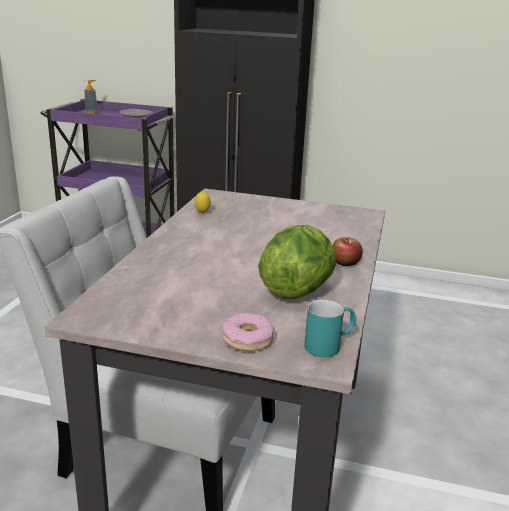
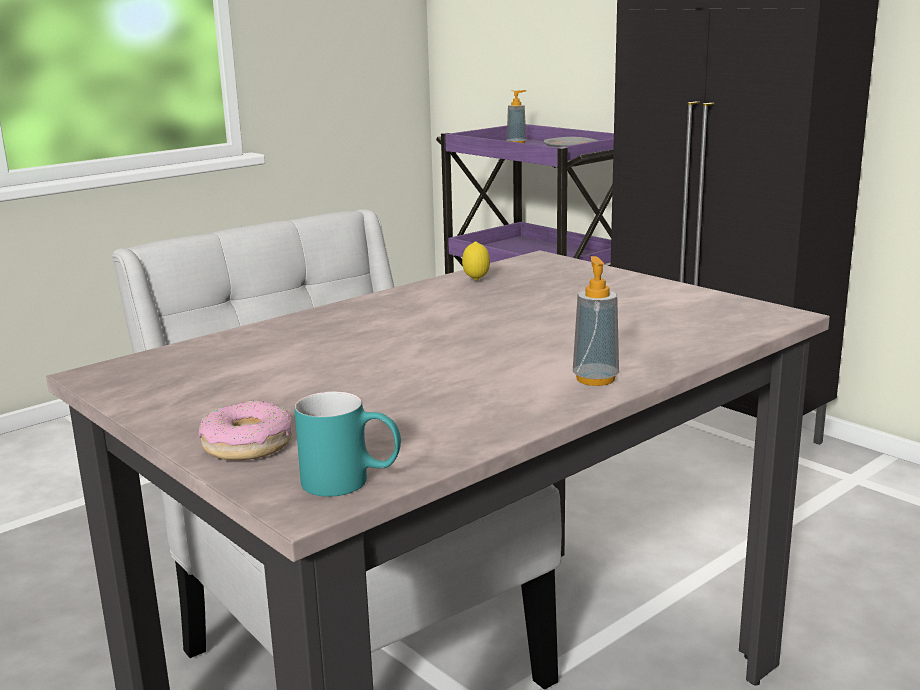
camera: 35 degrees right, 5 degrees down
(297, 290) = (438, 400): lettuce -> none
(345, 263) = (595, 379): apple -> soap dispenser

